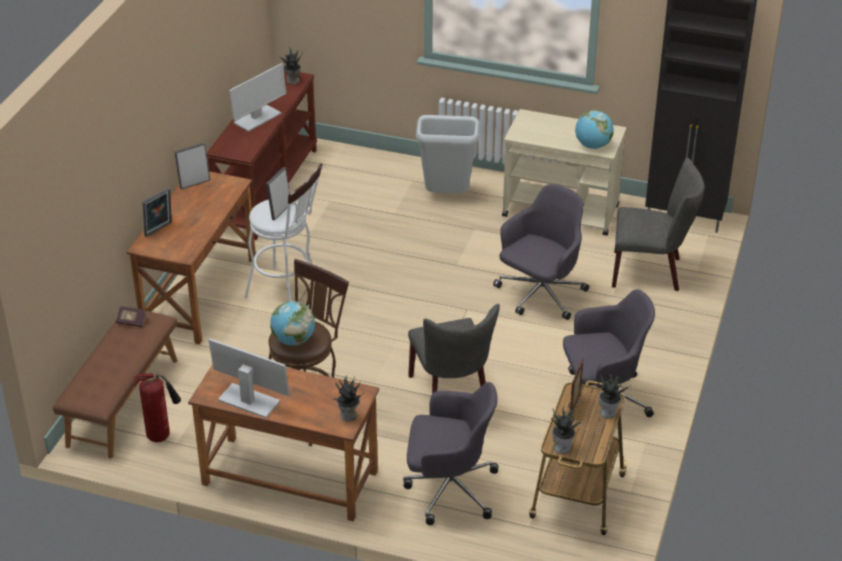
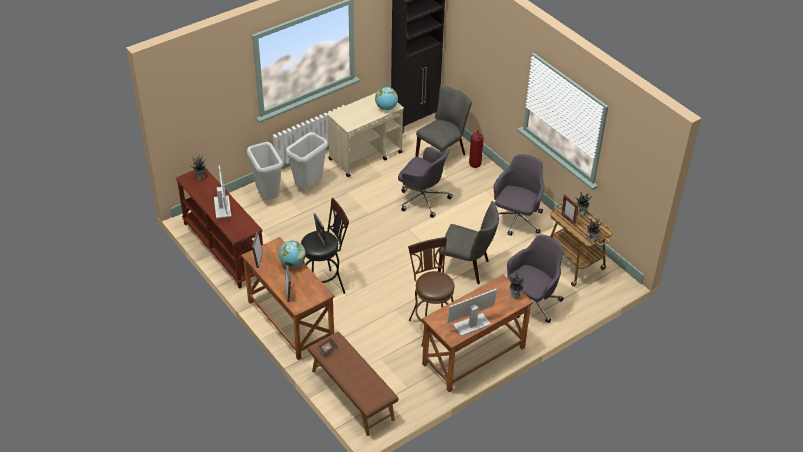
camera: 55 degrees left, 5 degrees up
(161, 435) = (395, 391): fire extinguisher -> fire extinguisher (475, 164)
(288, 292) = (325, 285): white stool -> black stool
(293, 340) = (437, 286): globe -> globe (292, 263)
(391, 176) = (267, 197): none -> grey trash can
(540, 295) = (422, 198): grey office chair -> grey office chair turned 135 degrees clockwise

